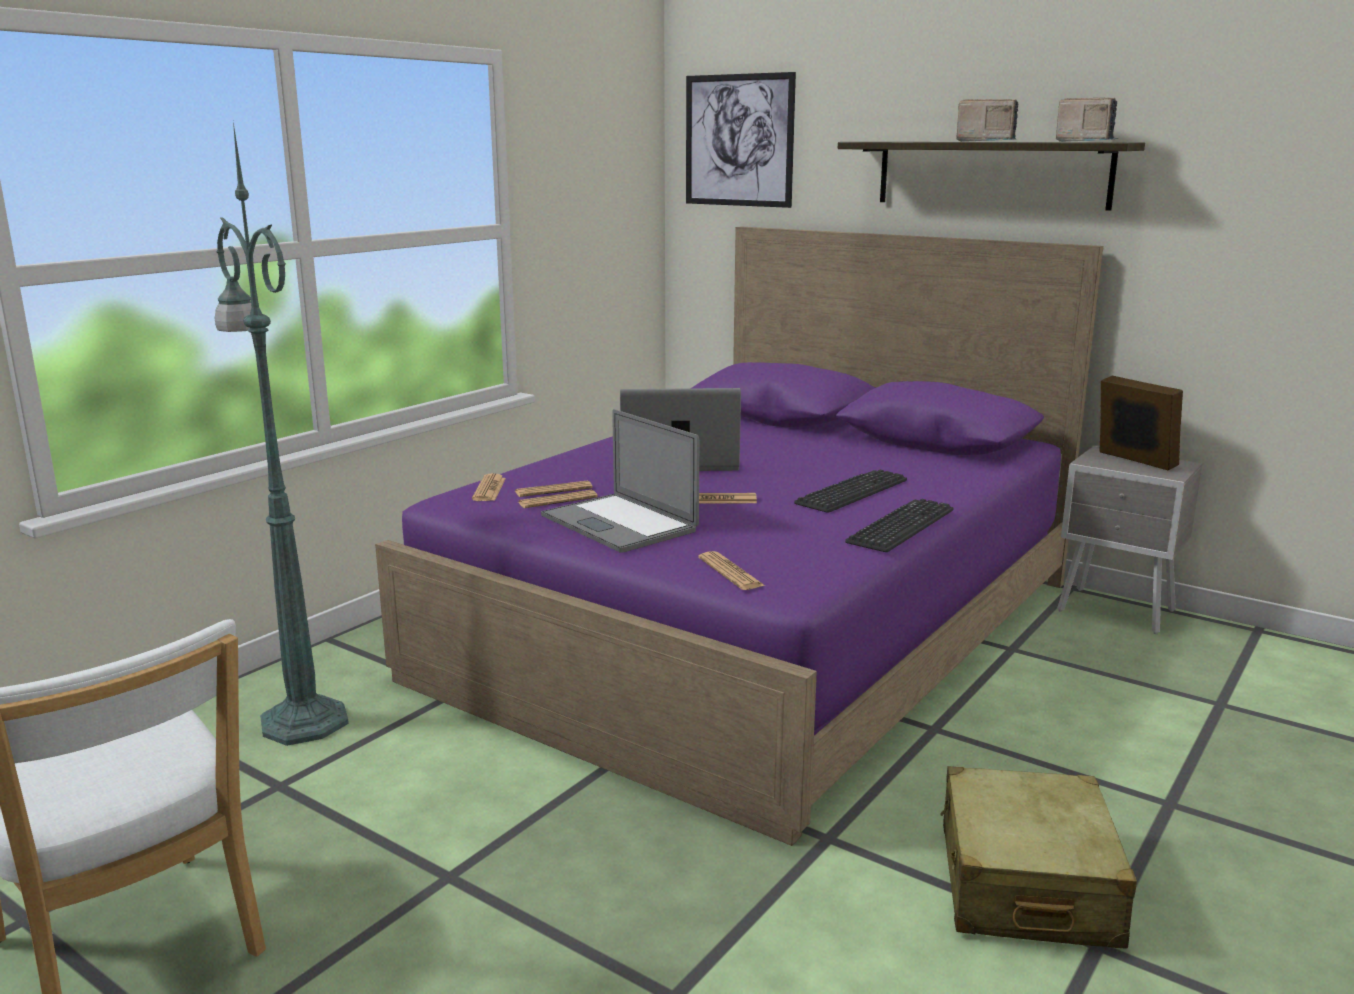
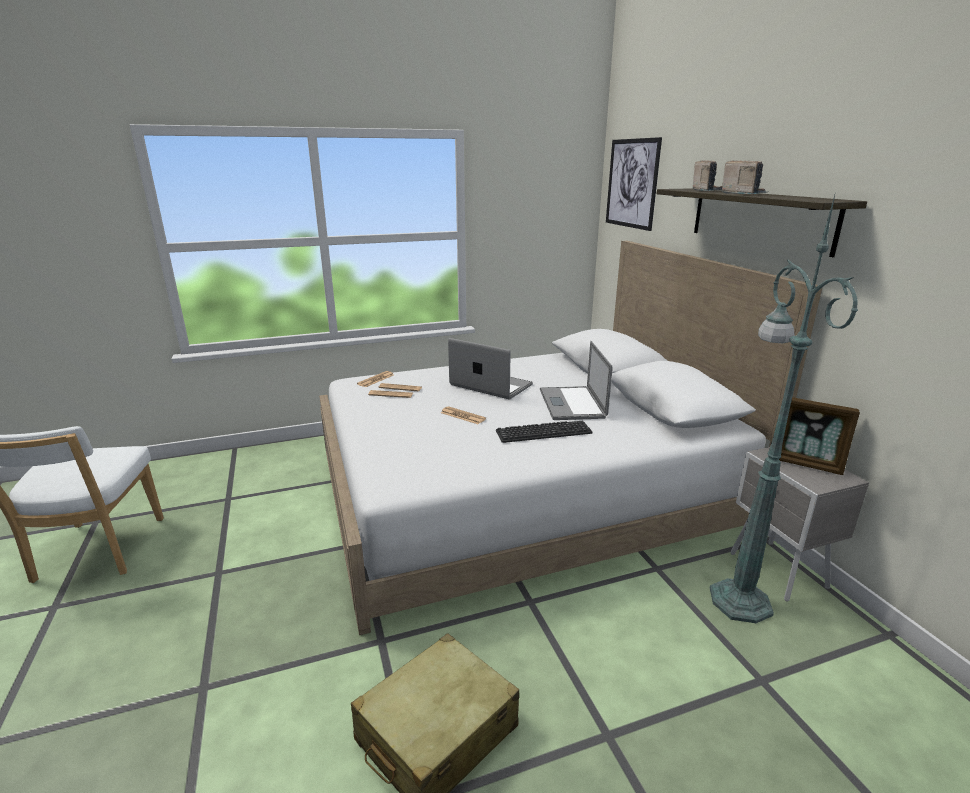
camera: 35 degrees right, 5 degrees up
(303, 720) = (275, 470): green floor lamp -> green floor lamp (738, 599)
(618, 523) = (390, 417): laptop -> laptop (572, 403)
(730, 572) = (381, 465): newspaper -> none
(759, 628) = (523, 495): purple bed -> white bed
(901, 526) = (525, 466): keyboard -> none
(1087, 141) = (815, 198): radio -> radio (708, 191)
(1133, 461) = (806, 463): picture frame -> picture frame turned 120 degrees clockwise

